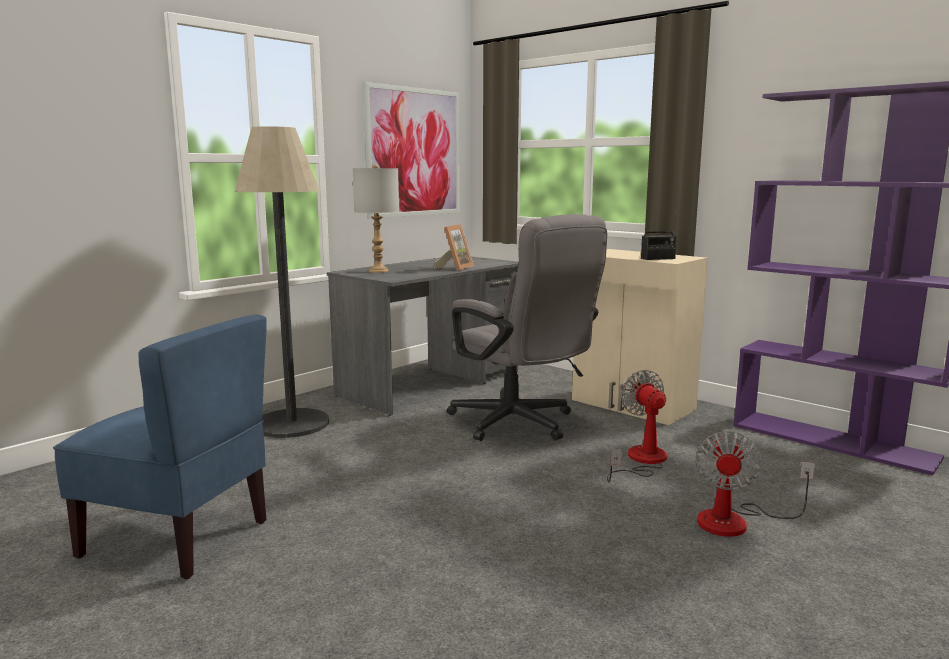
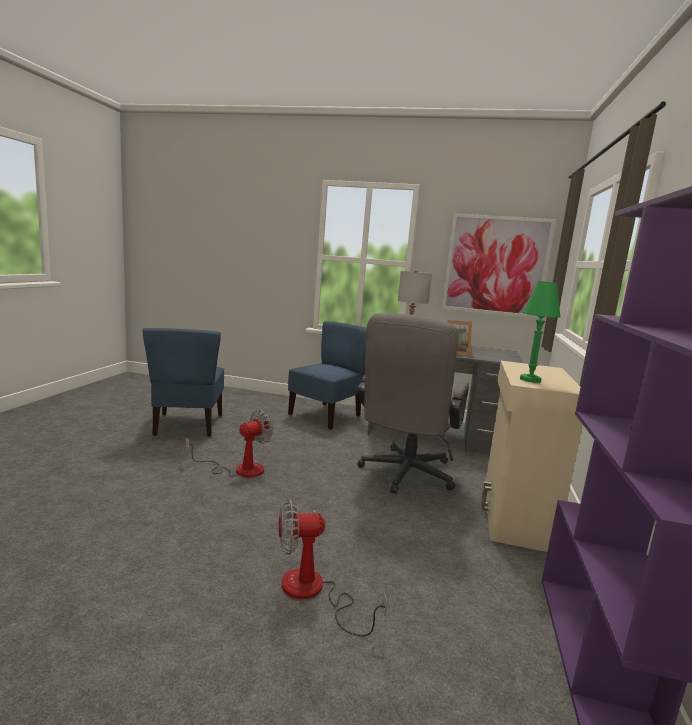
camera: 60 degrees right, 0 degrees up
(292, 424) = (326, 416): floor lamp -> blue chair
(641, 461) = (391, 534): fan -> fan (239, 469)
(658, 258) = (530, 380): radio -> green table lamp

